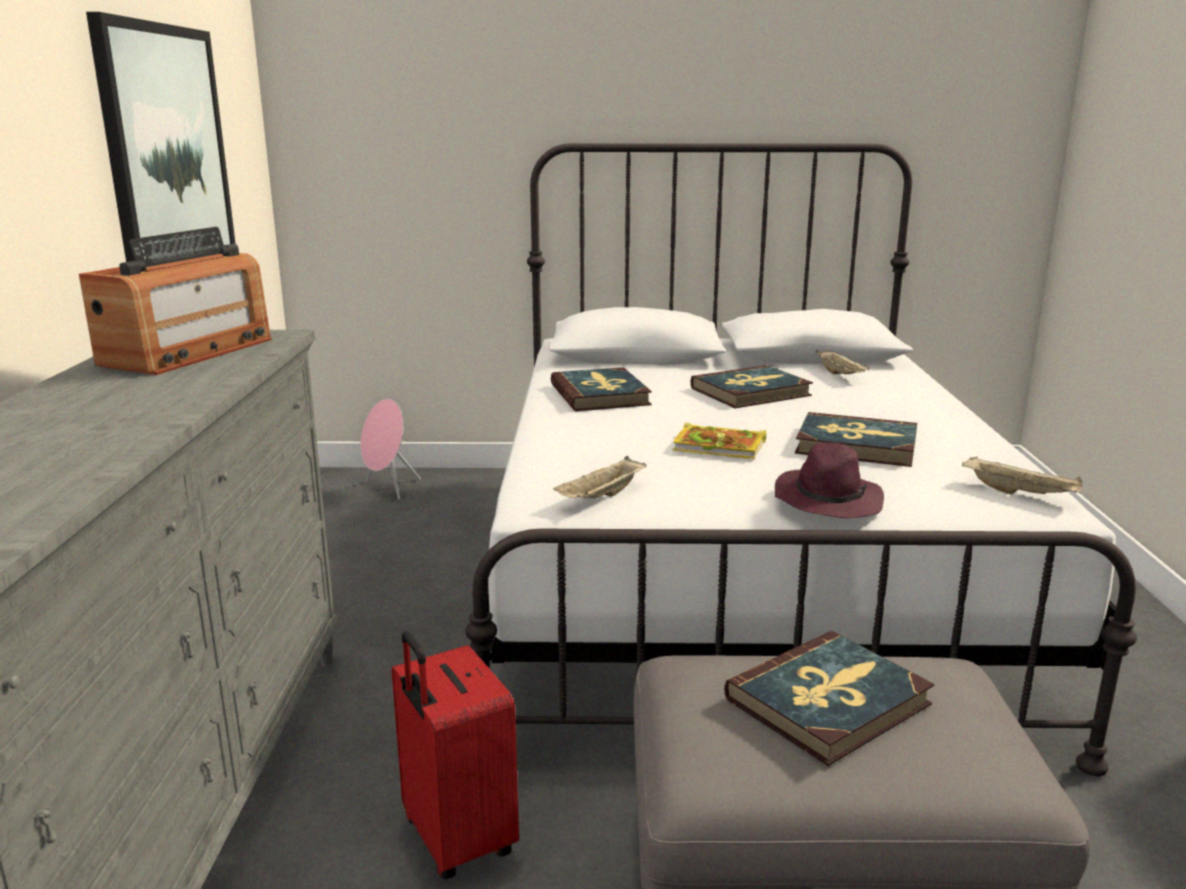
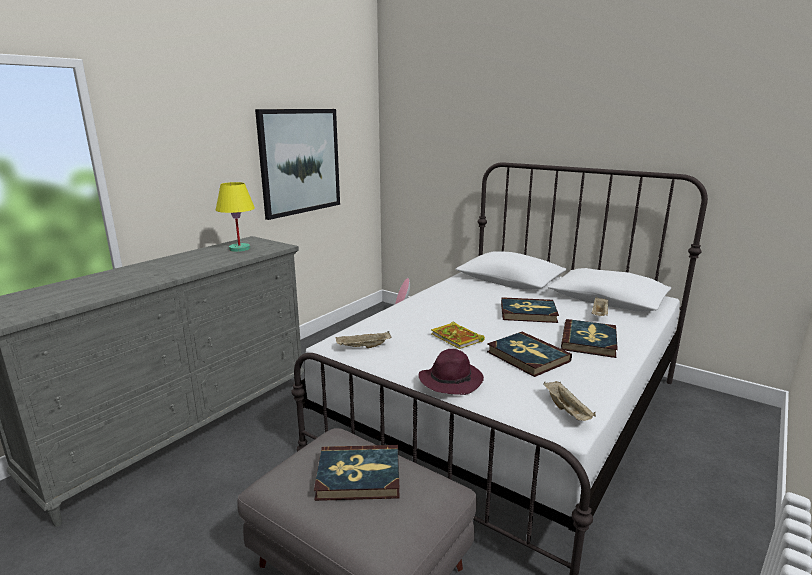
camera: 35 degrees right, 0 degrees up
(188, 352) = (240, 248): radio -> yellow table lamp
(455, 840) = (260, 475): red suitcase -> none
(600, 394) = (451, 297): book -> book (589, 341)

